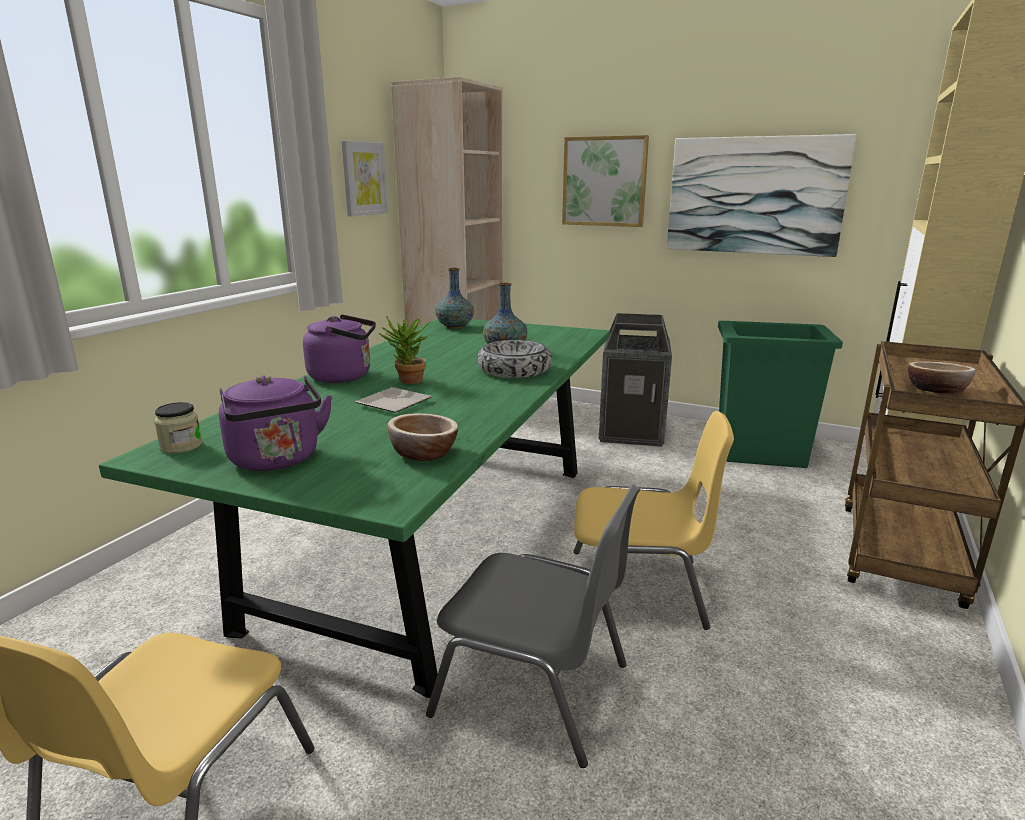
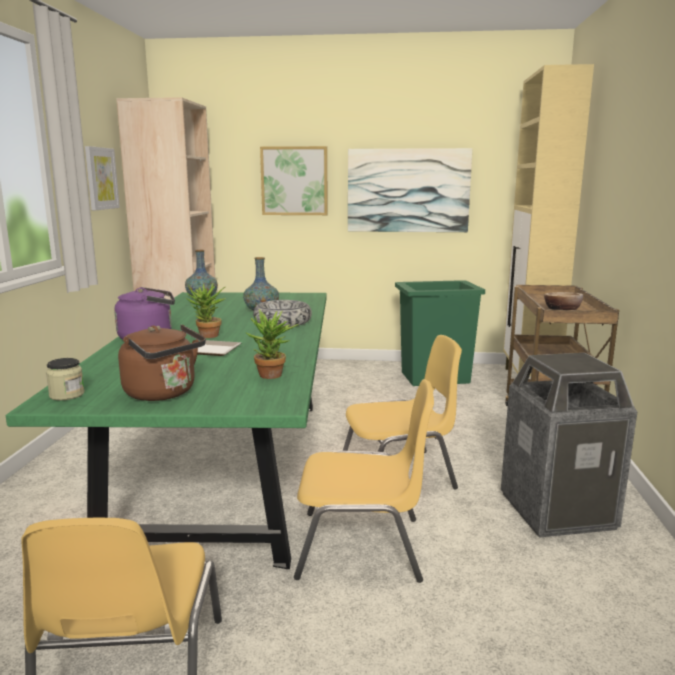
camera: 20 degrees left, 5 degrees down
(277, 460) = (163, 393): purple kettle -> brown kettle
(424, 453) = (273, 376): bowl -> potted plant
(535, 689) = (362, 547): grey chair -> yellow chair
(632, 433) = (338, 375): trash can -> trash can (557, 511)

